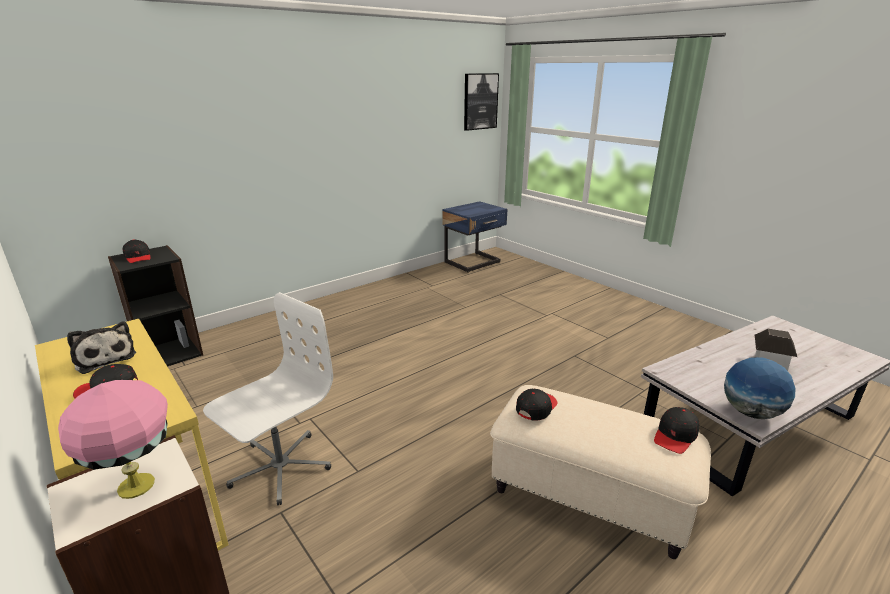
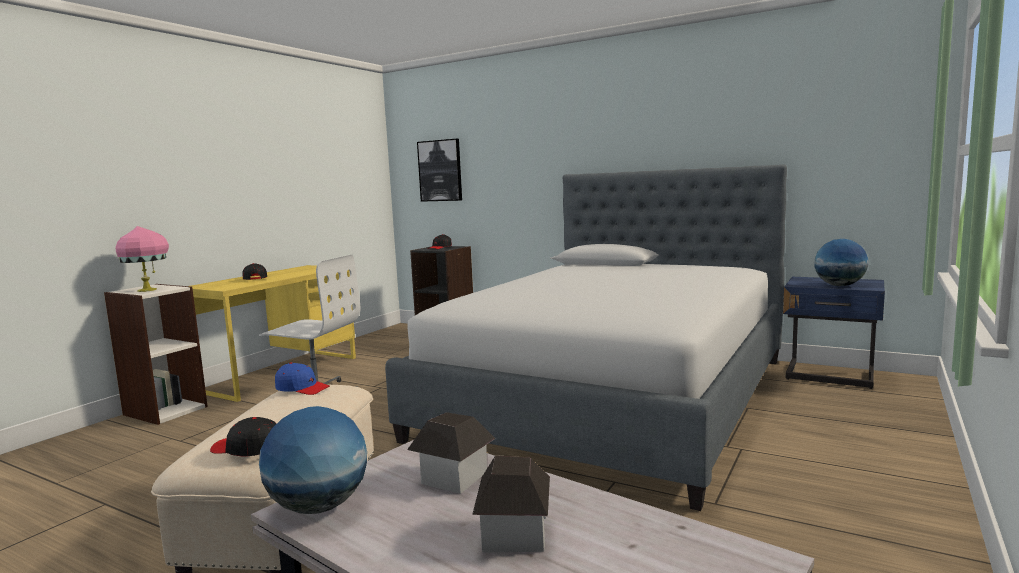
camera: 70 degrees right, 15 degrees down
(104, 357) = (293, 272): plush toy -> none
(447, 322) = (614, 396): none -> bed
(480, 101) = (892, 112): picture -> picture (440, 170)
(483, 210) = (839, 285): none -> globe
(536, 408) = (302, 388): black cap -> blue cap
(709, 368) = (454, 477): none -> toy house

